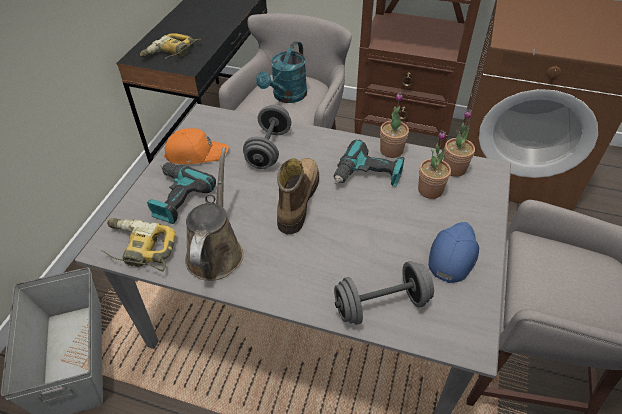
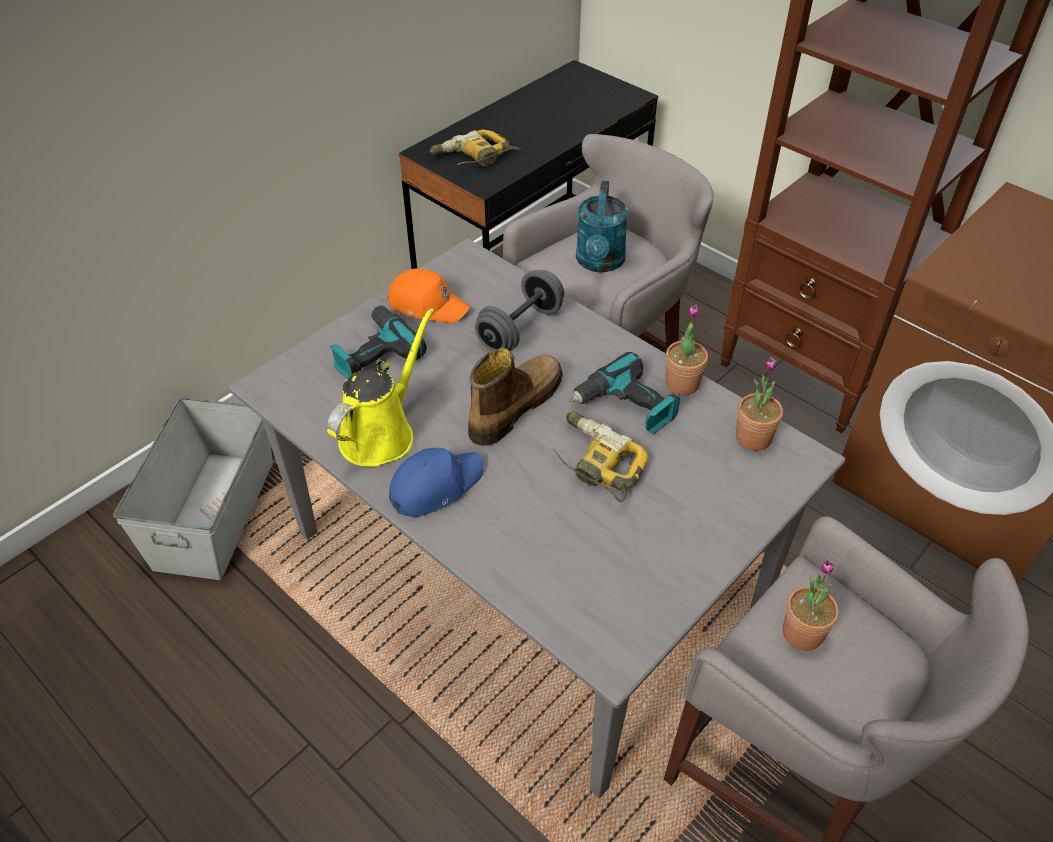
camera: 25 degrees right, 0 degrees up
(138, 249) = (298, 399): power drill -> power drill (594, 463)
(216, 251) = (381, 433): brown watering can -> yellow watering can
(286, 97) = (600, 263): turquoise watering can -> turquoise watering can turned 45 degrees counterclockwise
(381, 304) = (533, 569): grey dumbbell -> none
(430, 190) = (697, 455): potted plant -> potted plant (802, 633)
(452, 254) = (667, 546): blue cap -> blue cap (435, 485)

